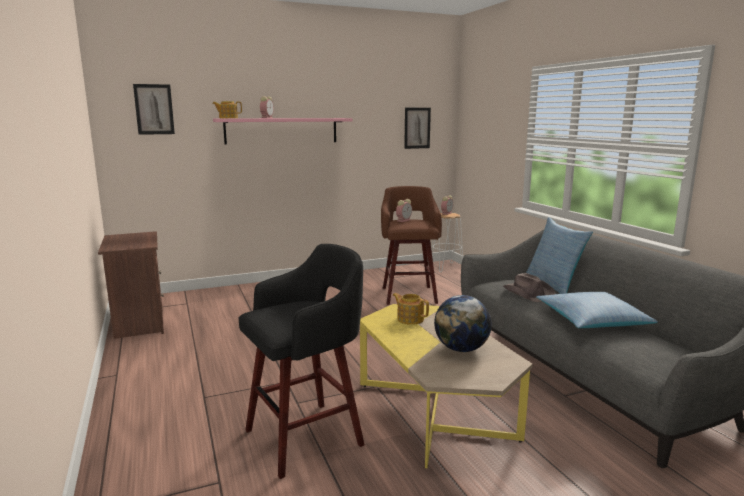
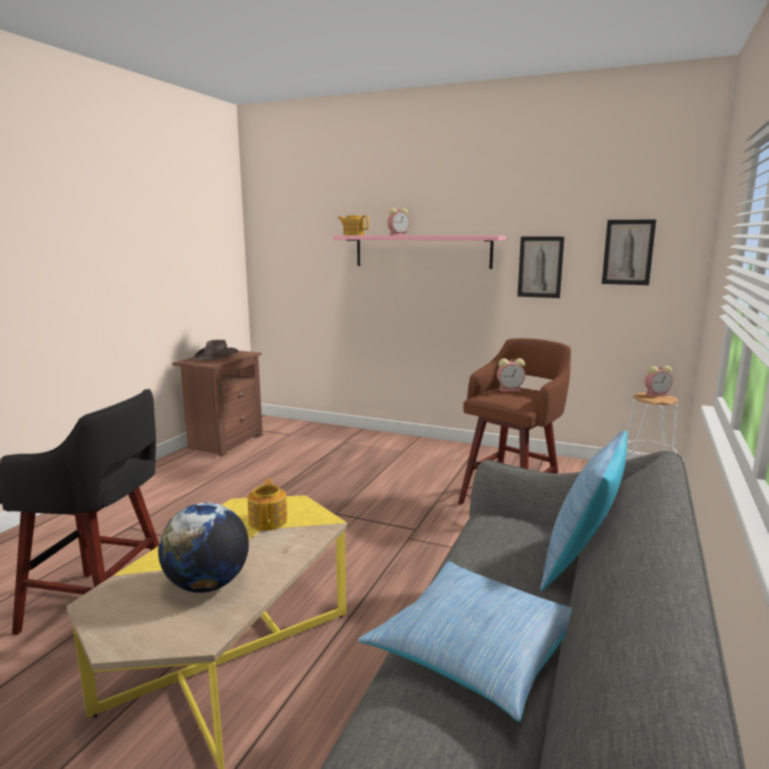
camera: 45 degrees right, 0 degrees up
(154, 109) = (294, 225): picture -> picture (540, 267)
(528, 293) = (499, 554): brown hat -> brown hat (217, 356)

